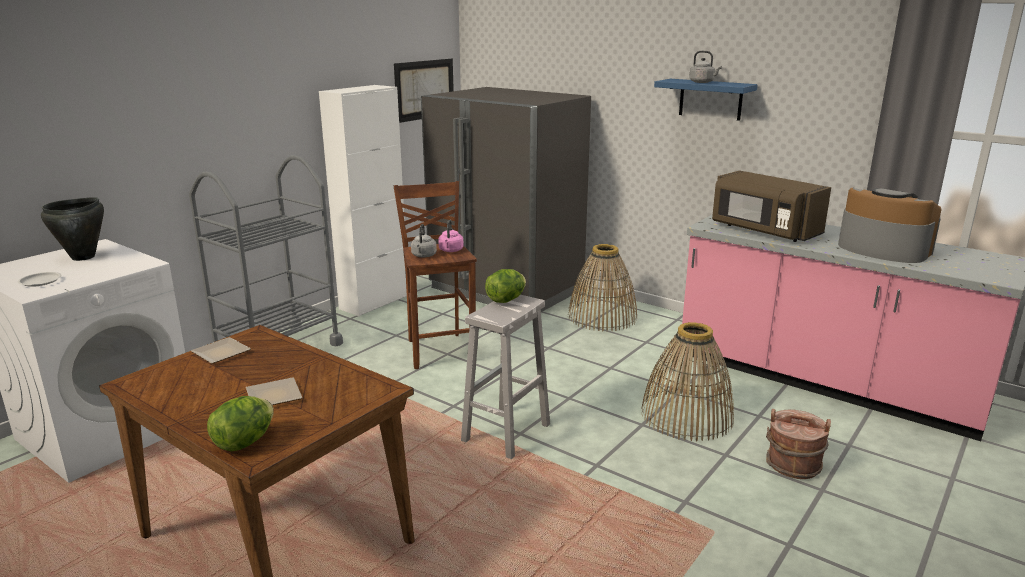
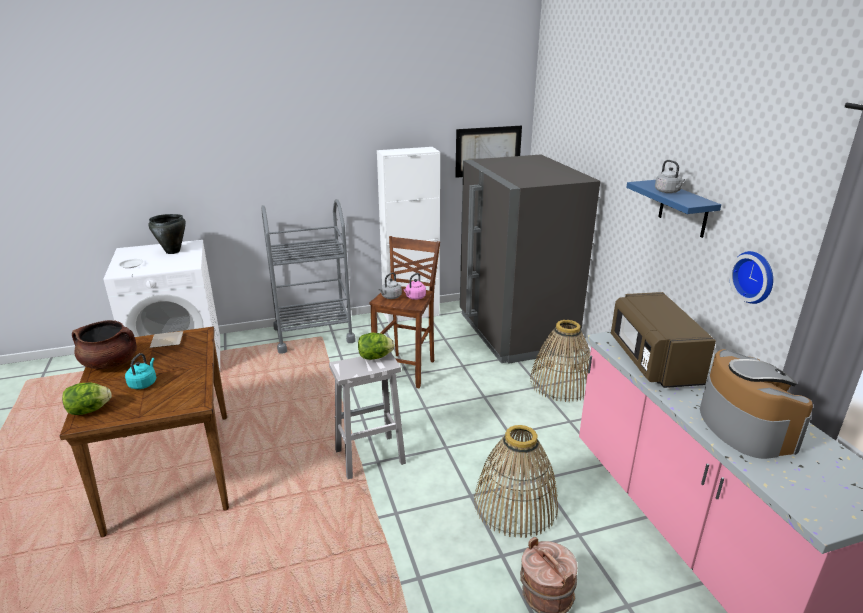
camera: 35 degrees right, 5 degrees up
(176, 394) = (110, 363): none -> brown cooking pot
(272, 396) = (143, 383): plate -> turquoise kettle
(807, 140) = (755, 277): none -> wall clock

